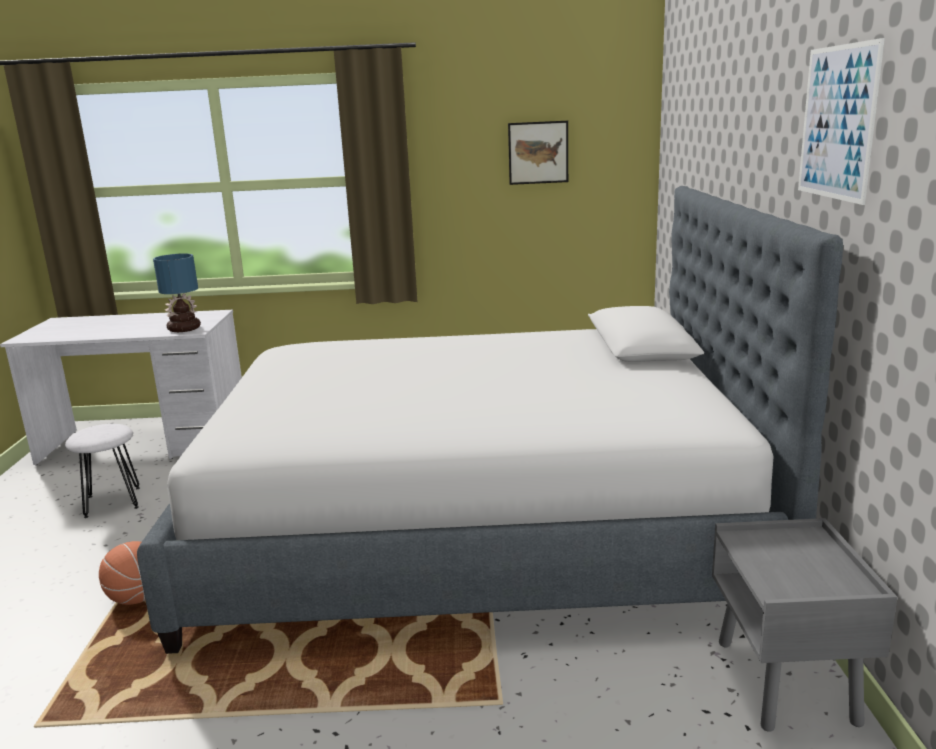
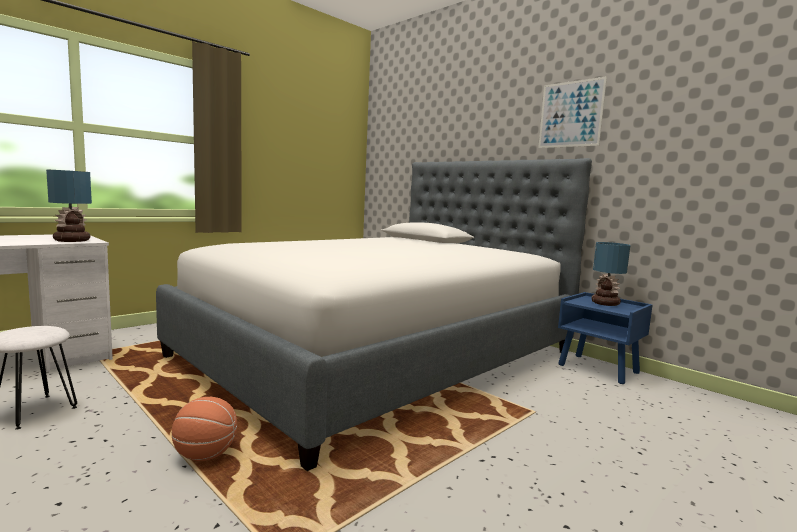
camera: 45 degrees left, 10 degrees down
(538, 152) = (310, 142): picture -> none
(787, 683) = (599, 369): grey nightstand -> blue nightstand
(802, 561) = (606, 303): none -> table lamp

